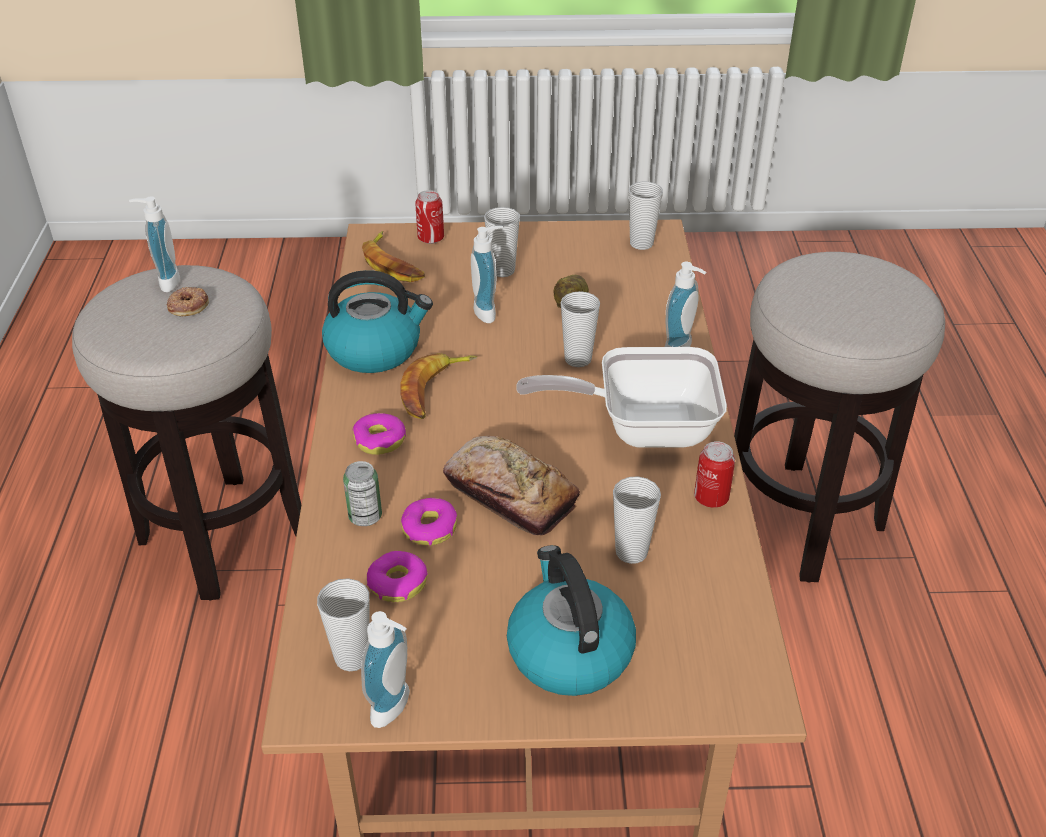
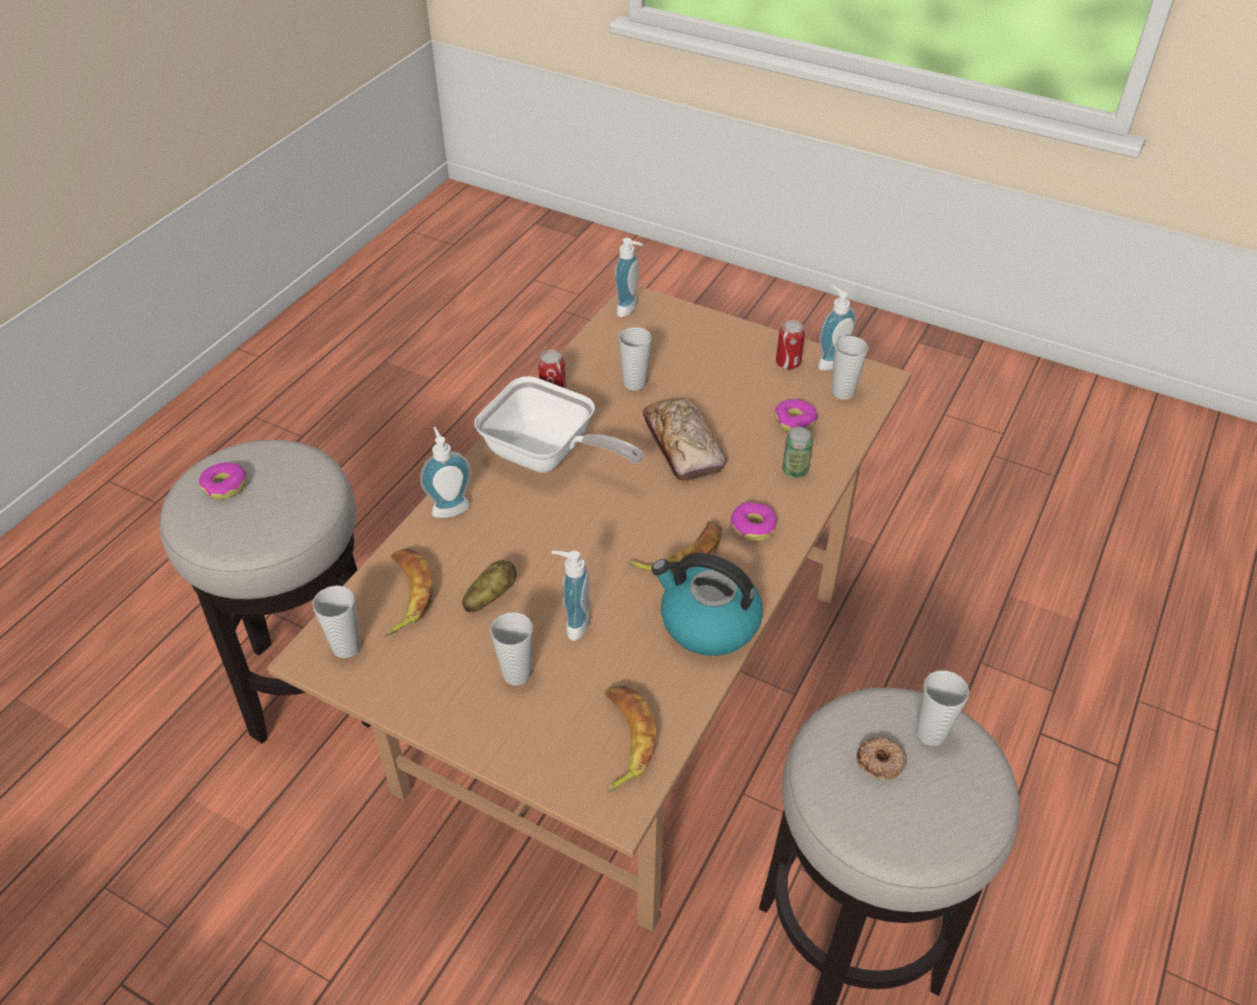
camera: 150 degrees left, 5 degrees up
(165, 281) = (900, 820): soap dispenser -> soap dispenser (630, 309)
(429, 528) = (754, 446): donut -> donut (225, 486)
(431, 238) = (553, 767): can -> can (788, 363)
(568, 651) = (715, 351): kettle -> none
(578, 359) = (540, 534): cup -> cup (931, 733)
(639, 283) = (405, 595): none -> banana

